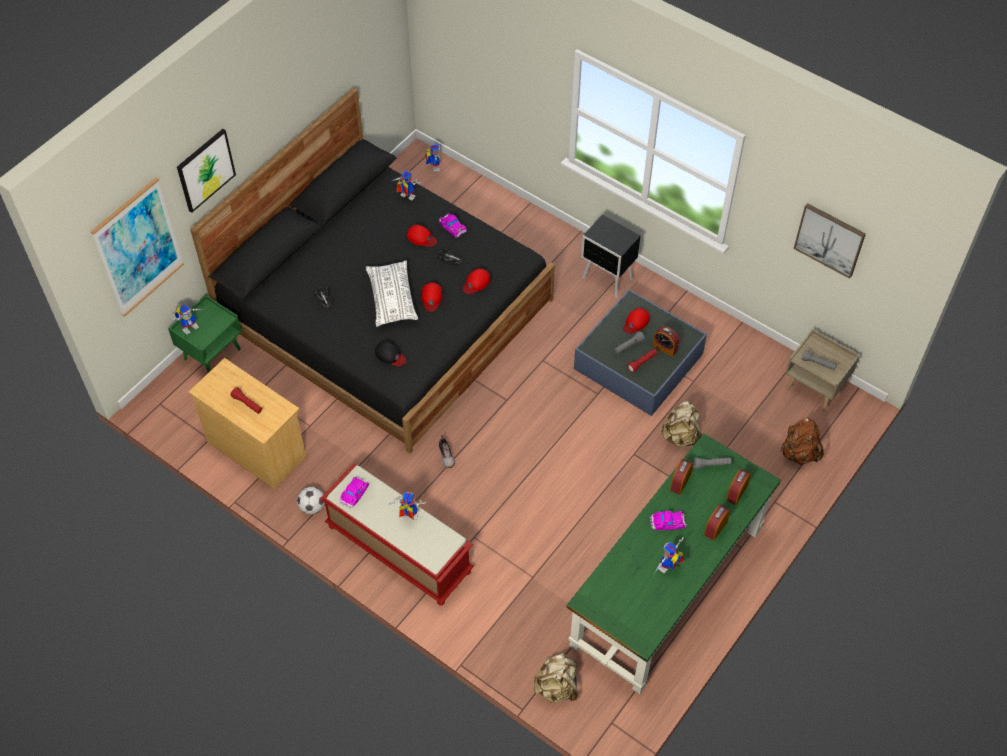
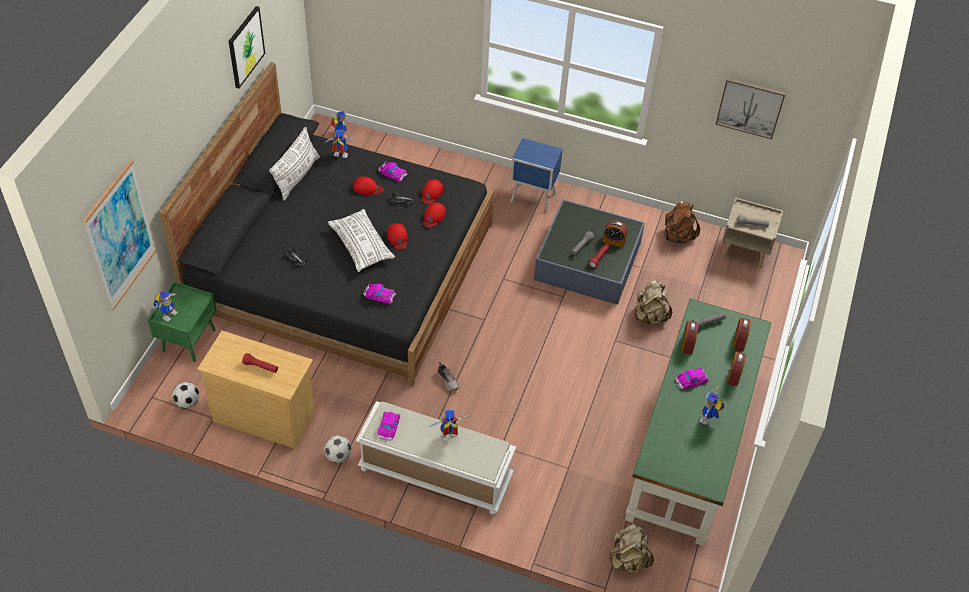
camera: 20 degrees left, 5 degrees down
(190, 417) = (187, 402): none -> football
(205, 170) = (167, 150): picture -> picture (245, 47)
(356, 211) = (297, 177): none -> white pillow
(390, 355) = (379, 295): black cap -> toy car
(397, 549) = (434, 474): red bench -> white bench
(607, 280) = (533, 199): black nightstand -> blue nightstand
(636, 322) = (580, 225): red cap -> red cap (431, 193)
(799, 453) = (754, 307): brown backpack -> brown backpack (677, 236)

